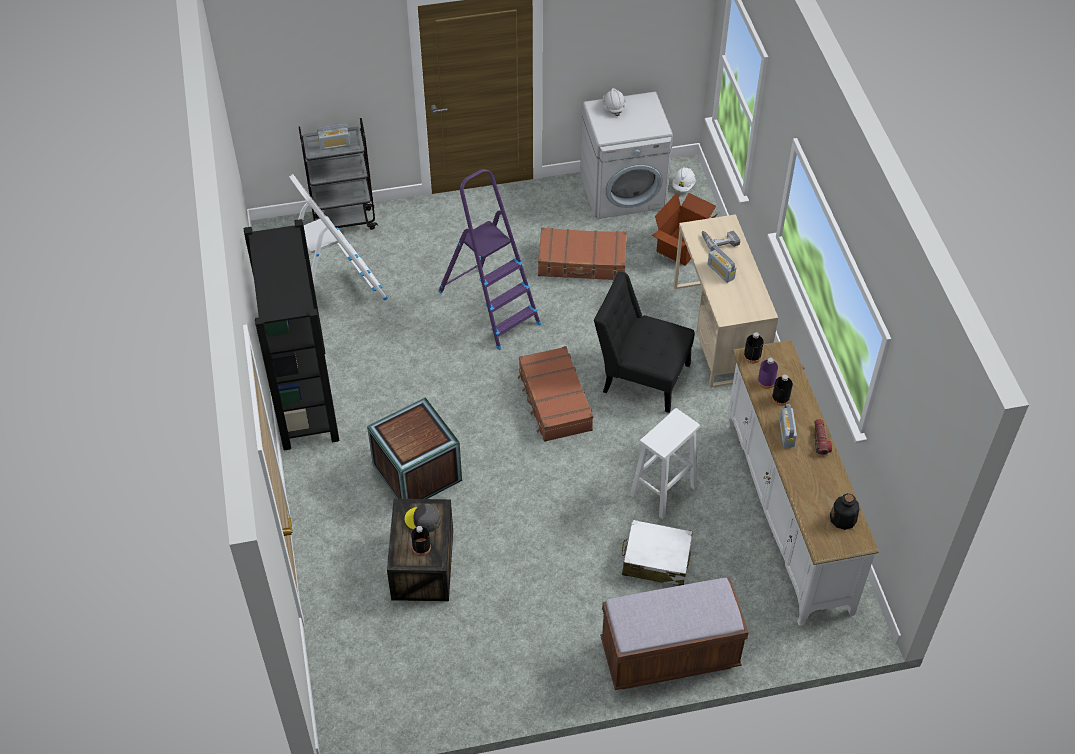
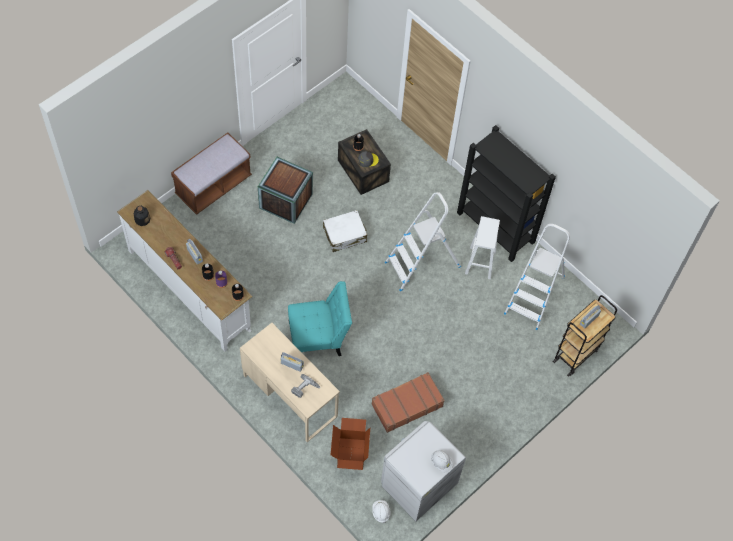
camera: 145 degrees right, 10 degrees up
(345, 222) = (576, 356): grey cart -> brown cart
(417, 472) = (402, 216): crate -> crate (286, 201)
(441, 398) = (422, 264): none -> white step ladder
(489, 308) = (439, 339): purple step ladder -> none
(554, 401) = (358, 295): brown suitcase -> none
(641, 376) = (319, 338): black chair -> turquoise chair
(656, 560) = (247, 230): white suitcase -> white suitcase (345, 235)
(662, 491) = (264, 270): white stool -> white stool (480, 262)

